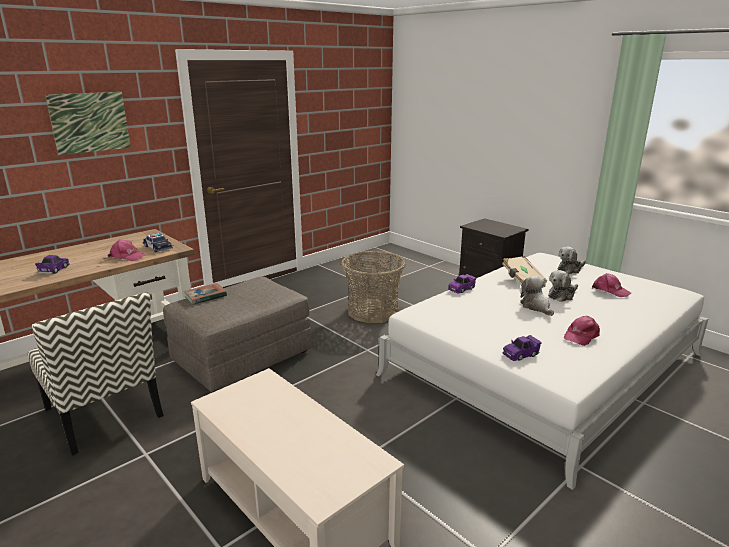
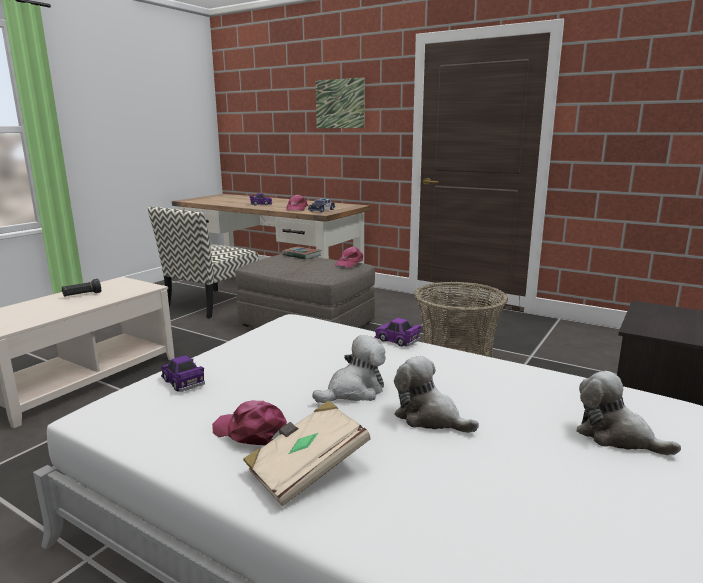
camera: 75 degrees right, 5 degrees down
(265, 423) = (82, 295): none -> black flashlight
(522, 279) = (477, 380): beige book -> beige book (306, 469)
(610, 290) = (504, 478): pink cap -> pink cap (349, 263)

